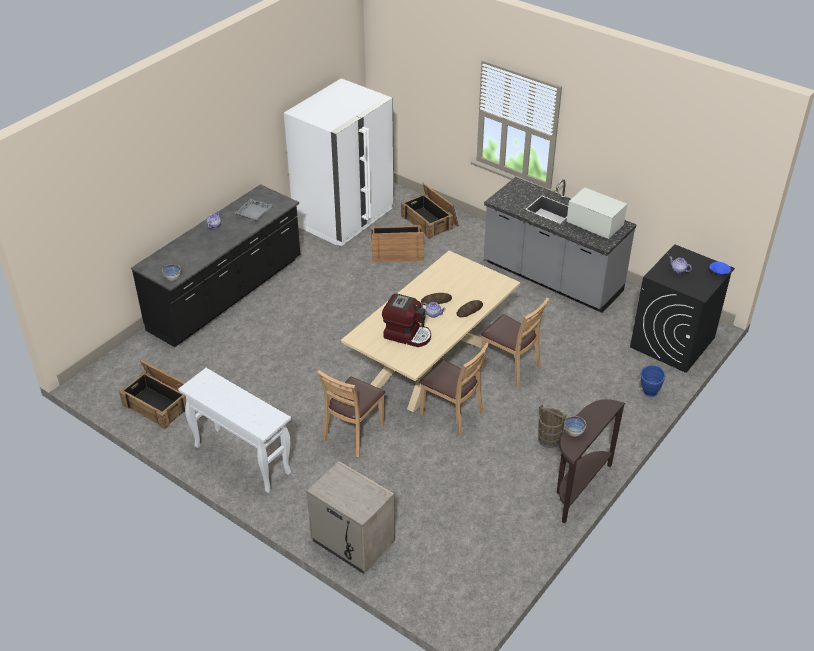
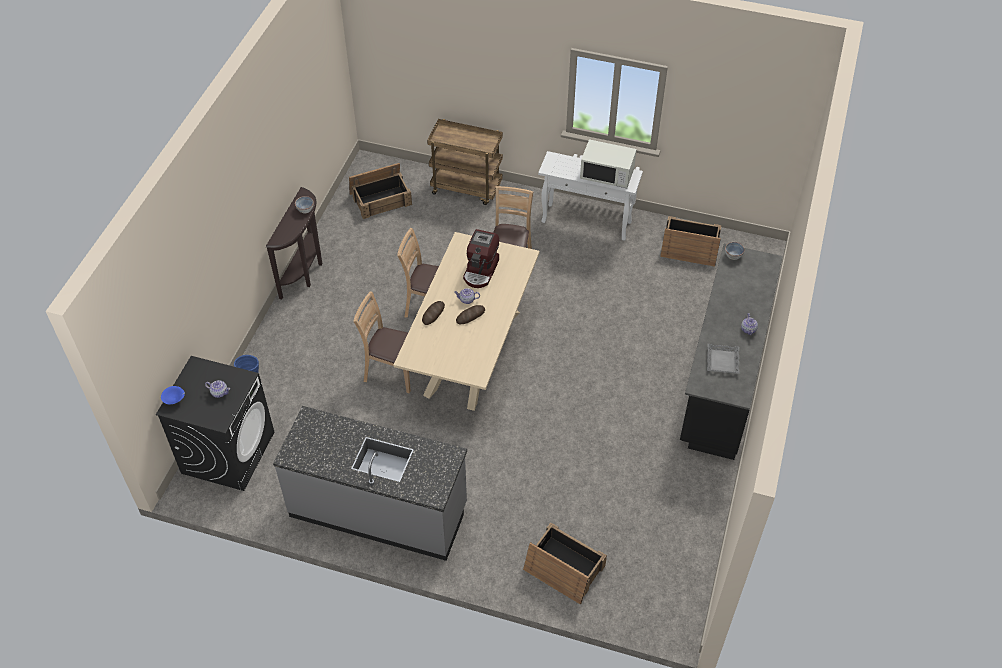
camera: 160 degrees right, 10 degrees up
(344, 217) = (674, 540): white fridge -> none
(352, 542) = (467, 188): beige nightstand -> brown cart
(396, 250) = (579, 499): crate -> crate (381, 198)
(407, 335) = (481, 271): coffee machine -> coffee machine turned 75 degrees counterclockwise
(549, 439) = (338, 307): brown bucket -> none
(594, 225) = (323, 445): white microwave -> white microwave (607, 175)

